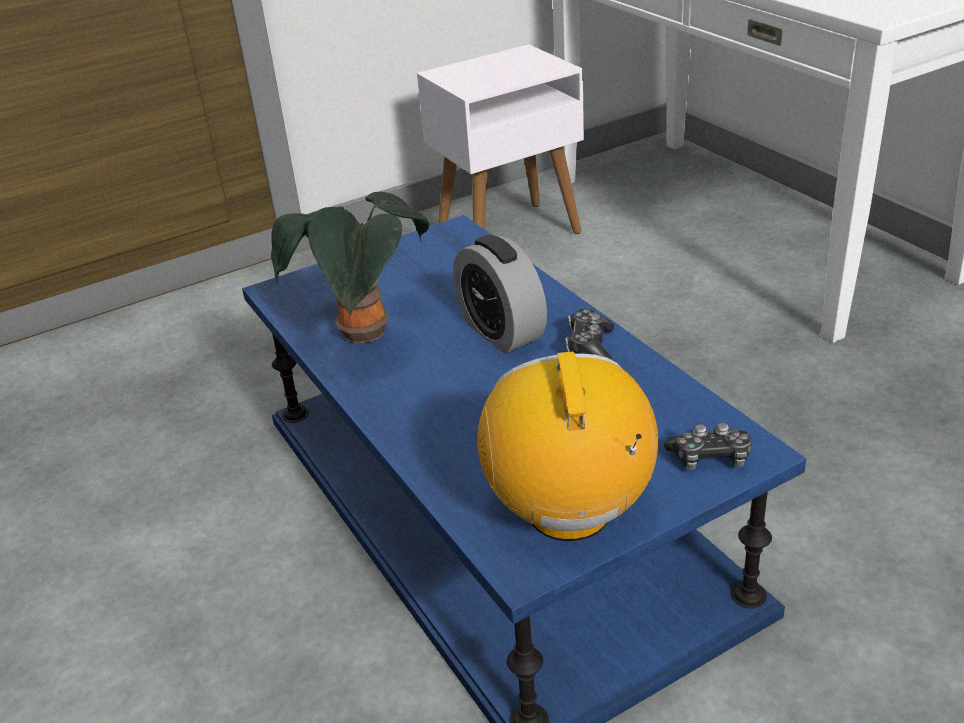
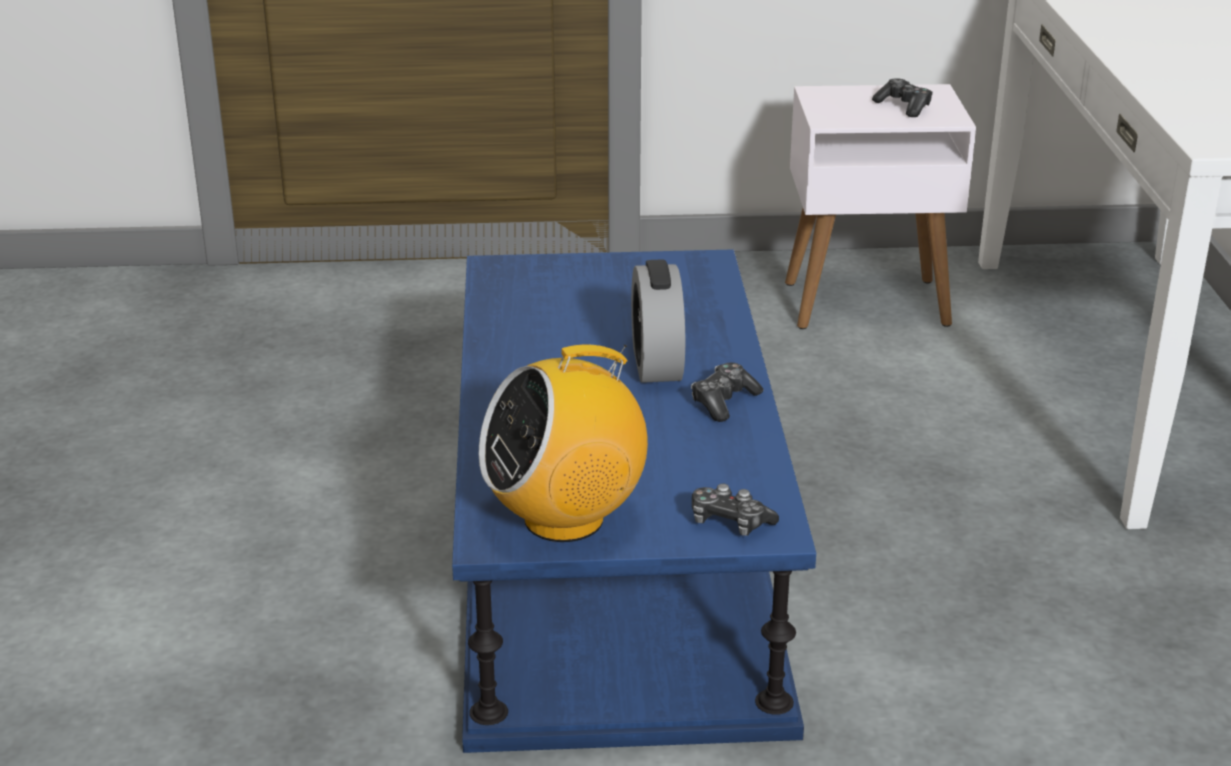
camera: 25 degrees right, 5 degrees down
(365, 336) = (533, 329): potted plant -> none
(516, 67) = (904, 107): none -> game controller
(570, 513) = (565, 519): radio -> radio turned 135 degrees counterclockwise

